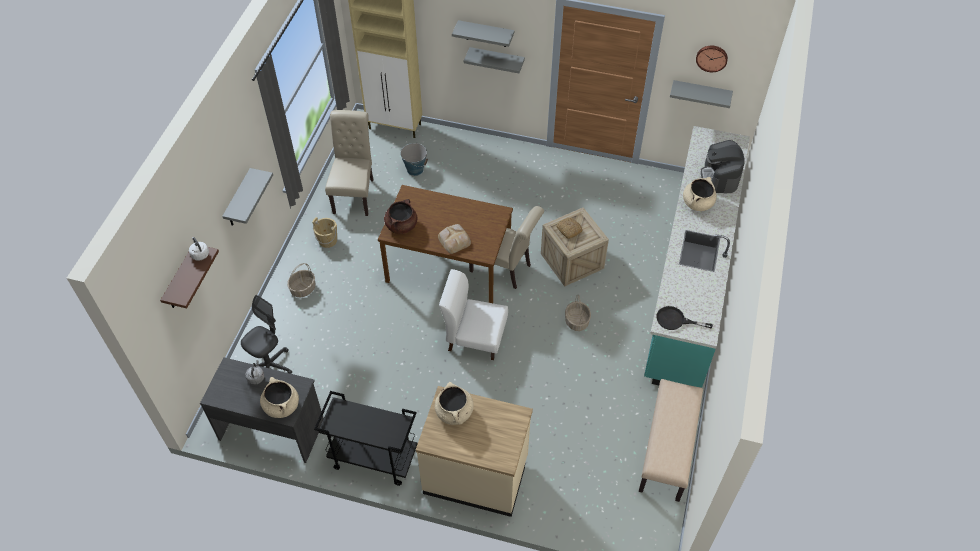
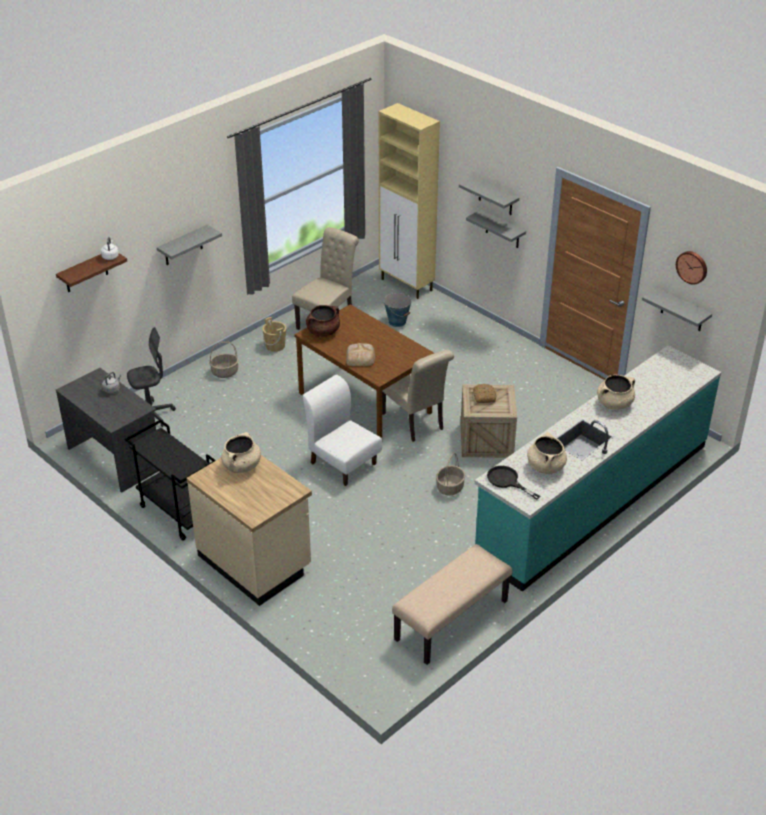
camera: 30 degrees right, 15 degrees down
(281, 406) = (114, 415): beige cooking pot -> beige cooking pot (545, 466)
(720, 177) = (658, 392): coffee machine -> none

